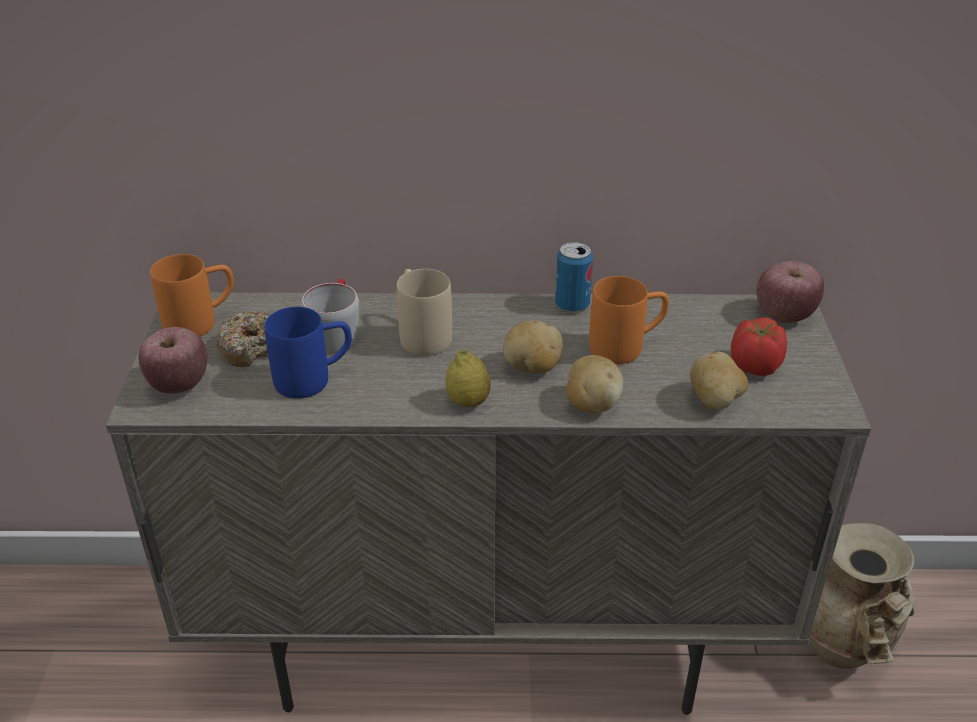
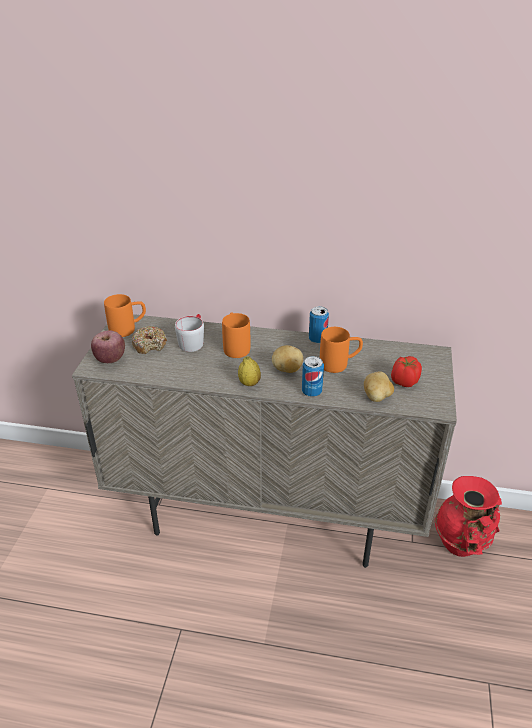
camera: 10 degrees right, 0 degrees up
(314, 379) = (176, 363): blue mug -> none
(421, 334) = (235, 346): beige mug -> orange mug
(591, 404) = (311, 391): potato -> can
(784, 315) = (430, 356): apple -> none
(843, 647) = (462, 545): beige vase -> red vase

